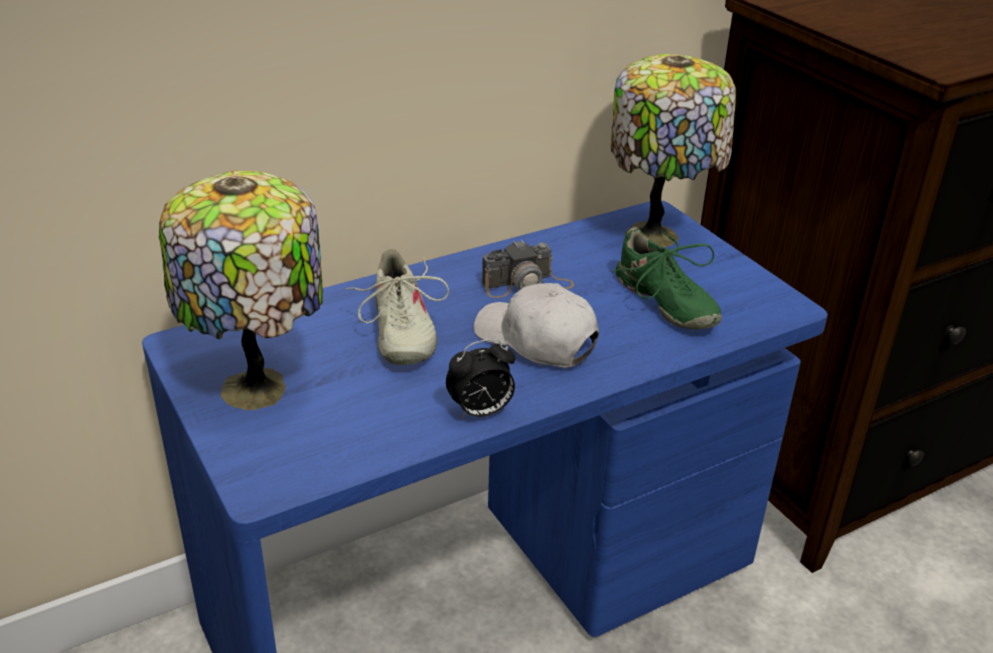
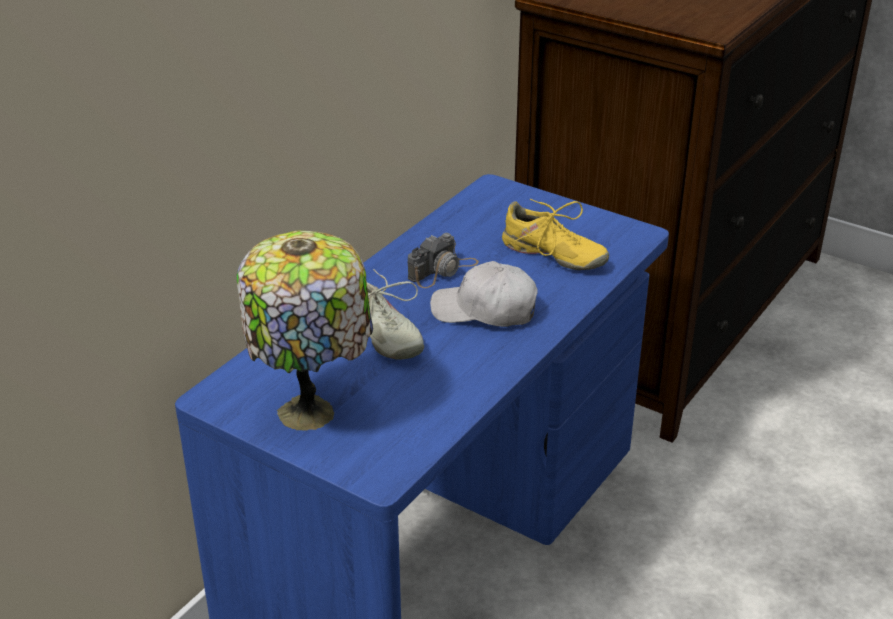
camera: 25 degrees left, 0 degrees up
(480, 412) = (490, 374): alarm clock -> none
(656, 235) = (507, 203): table lamp -> none
(664, 302) = (553, 255): green shoe -> yellow shoe

